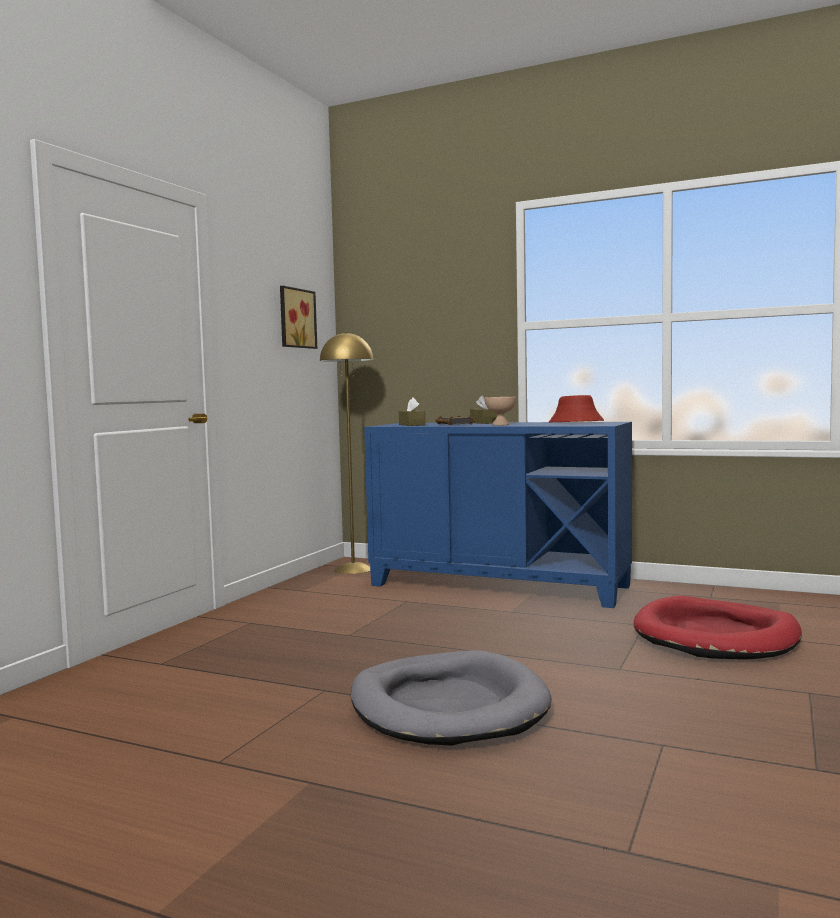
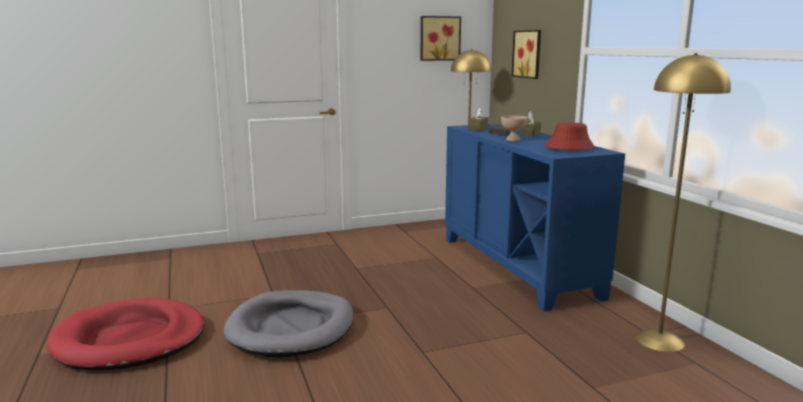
camera: 45 degrees right, 10 degrees up
(419, 337) = (528, 54): none -> picture
(716, 636) = (550, 363): red dog bed -> red dog bed (129, 340)
(726, 598) = (659, 340): none -> yellow floor lamp

